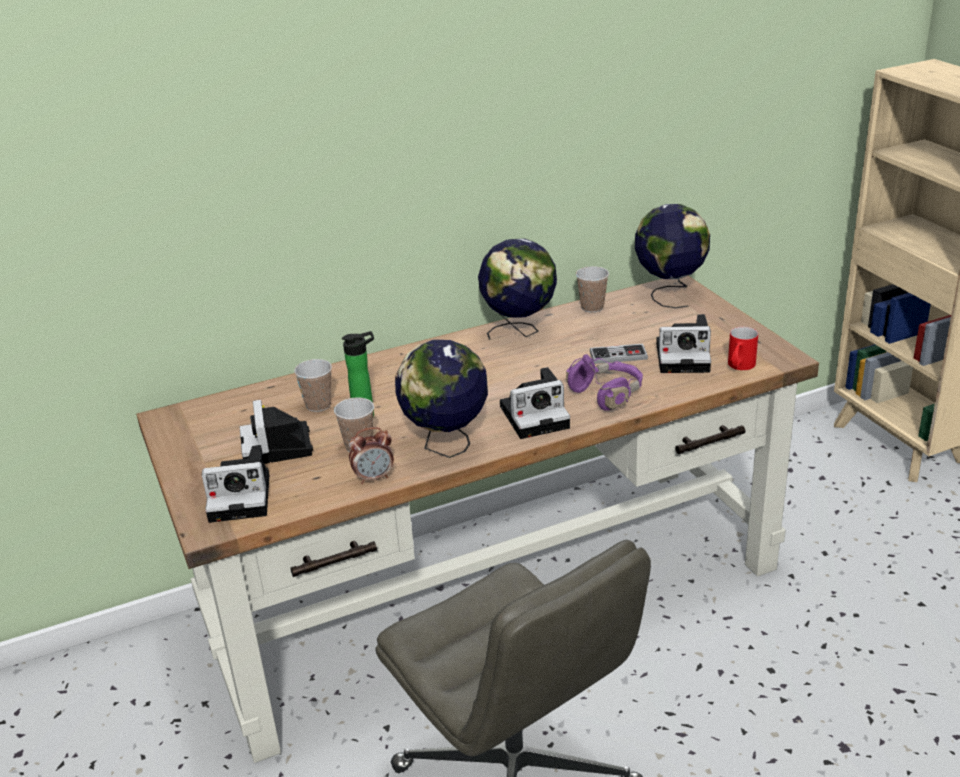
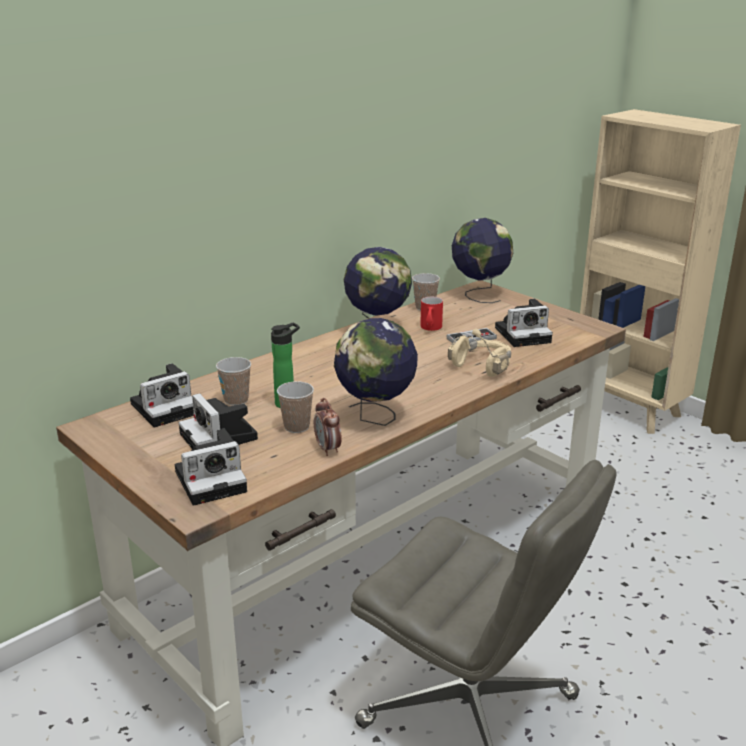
camera: 20 degrees left, 5 degrees down
(374, 478) = (328, 449): alarm clock -> alarm clock turned 105 degrees clockwise
(536, 416) = (436, 387): camera -> camera (166, 408)
(607, 394) = (483, 366): purple headphones -> beige headphones
(739, 367) = (570, 337): red mug -> red mug (430, 328)

